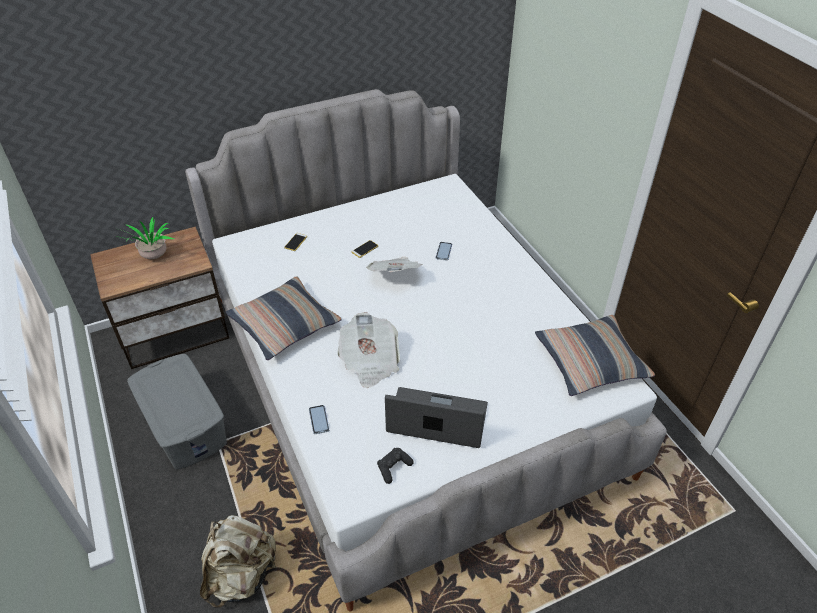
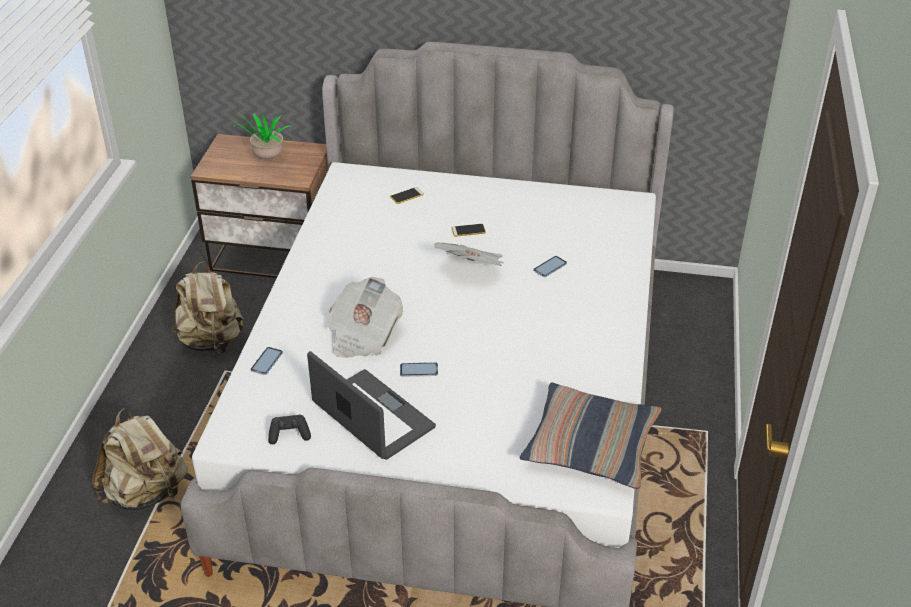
camera: 35 degrees right, 5 degrees down
(185, 424) = (212, 341): grey storage box -> beige backpack
(284, 325) = (319, 267): pillow -> none
(434, 368) = (419, 370): none -> phone

